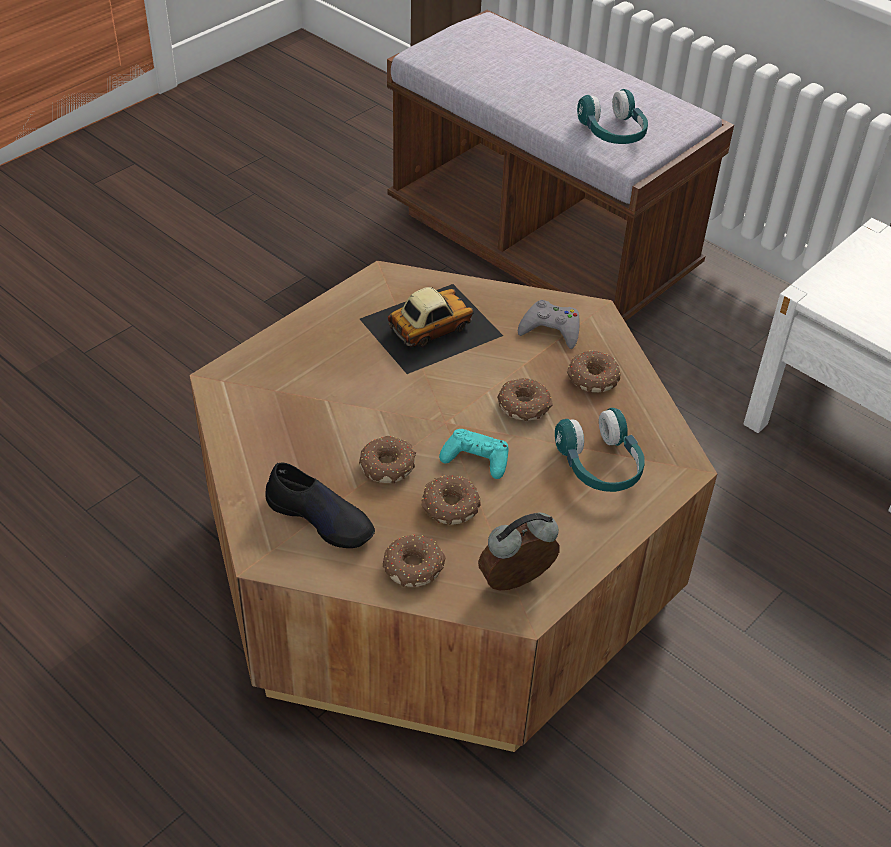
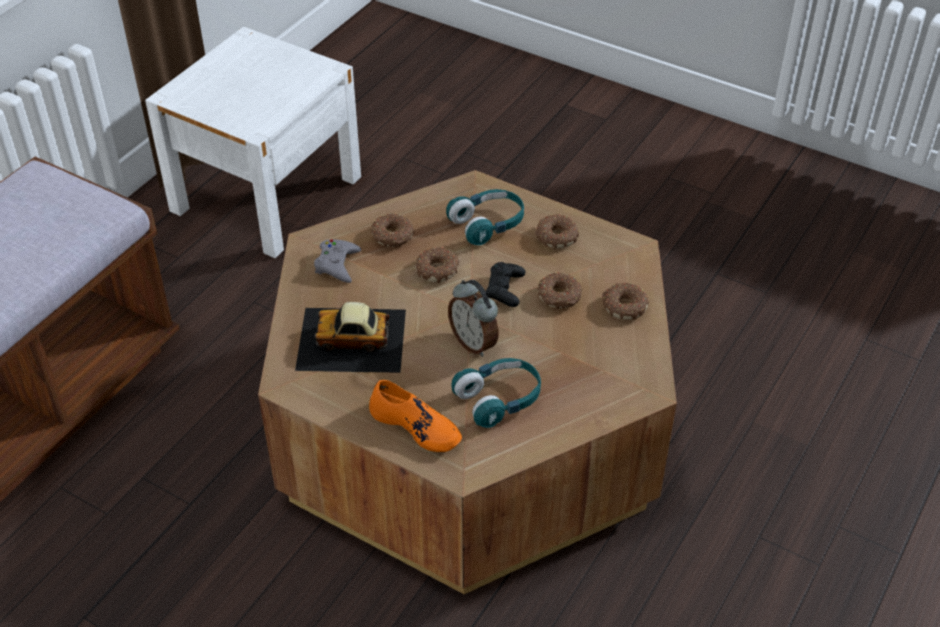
camera: 100 degrees left, 0 degrees up
(292, 356) = (416, 426): none -> orange shoe
(321, 518) = (599, 365): black shoe -> none
(387, 465) = (530, 338): donut -> donut (555, 237)
(429, 327) = (352, 340): toy car -> toy car turned 45 degrees counterclockwise
(476, 459) = (505, 289): turquoise game controller -> black game controller
(517, 583) = (616, 253): alarm clock -> alarm clock (474, 343)
(612, 132) = (71, 220): turquoise headphones -> turquoise headphones (499, 399)

